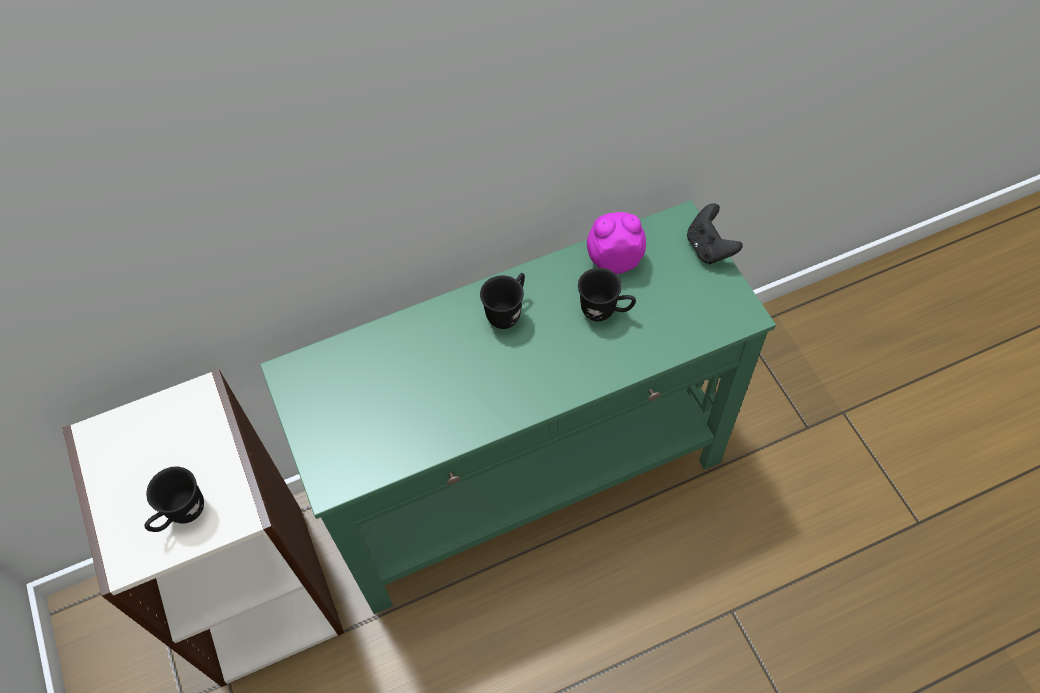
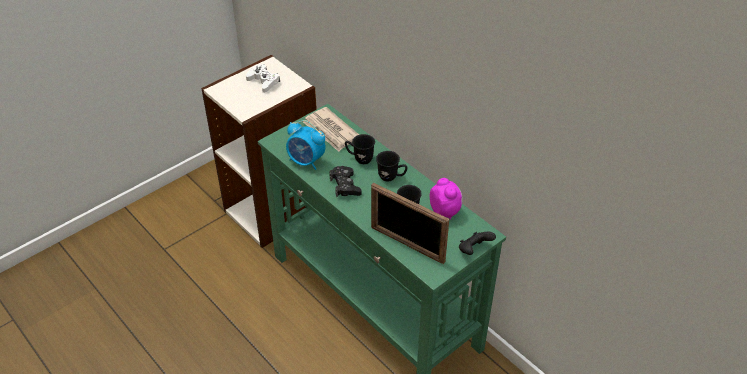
camera: 70 degrees right, 15 degrees down
(150, 460) = (263, 81): none -> white game controller
(181, 515) = (241, 97): black mug -> black mug (359, 158)
(346, 377) = (331, 131): none -> newspaper
(413, 438) = (306, 161): none -> alarm clock
(503, 389) = (345, 186): none -> black game controller
(672, 333) = (407, 244): none -> picture frame

